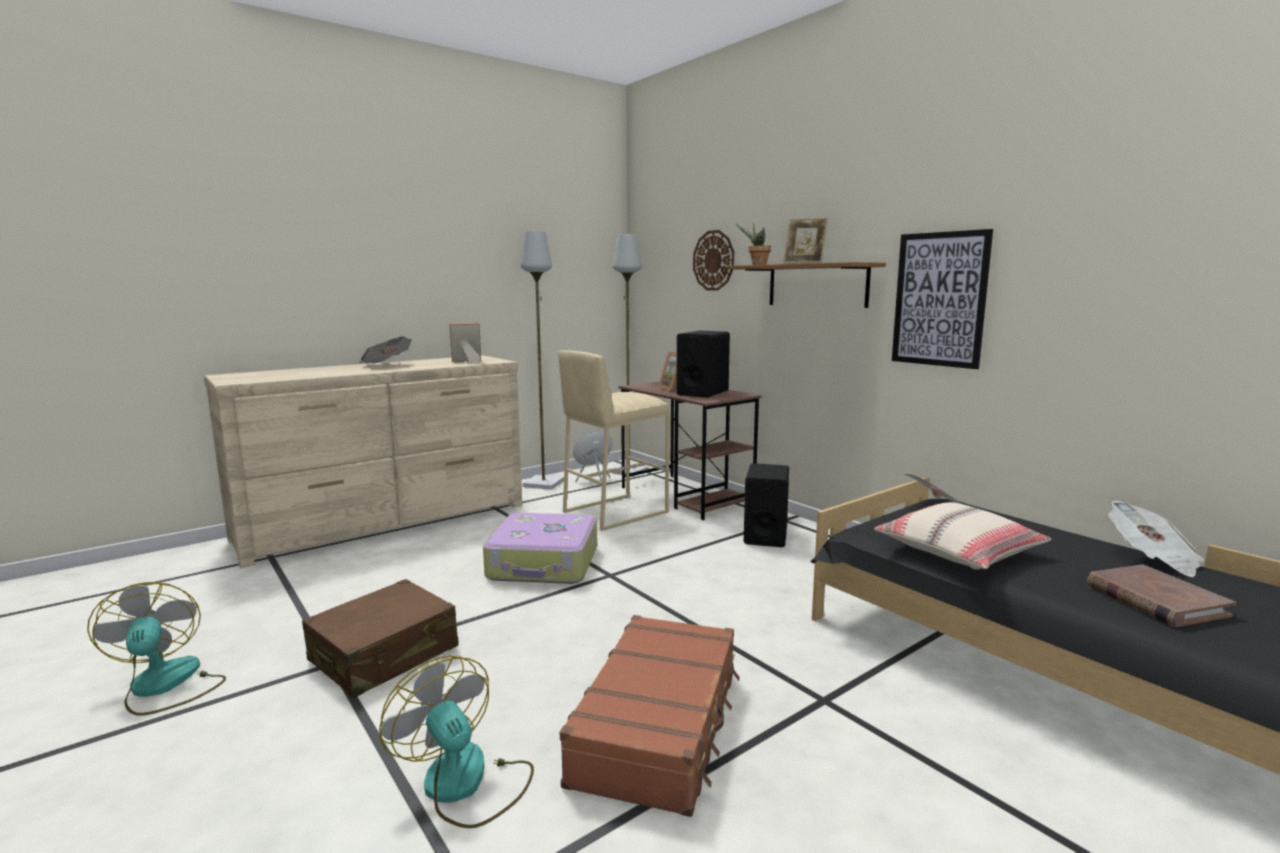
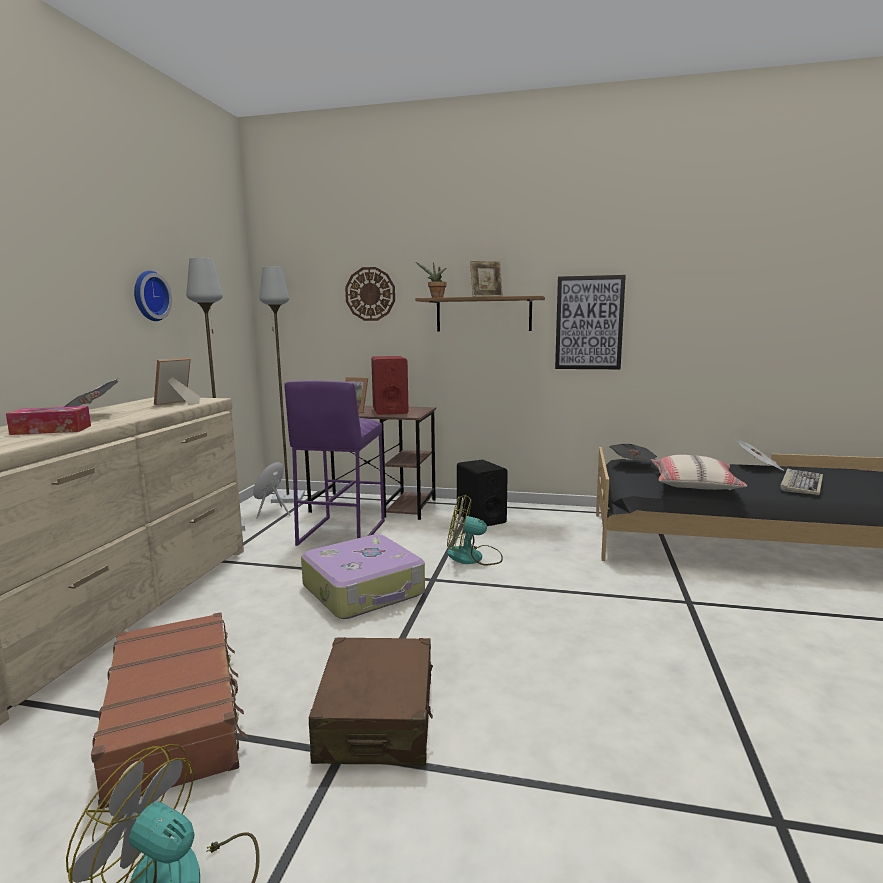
camera: 40 degrees left, 0 degrees up
(333, 372) = (51, 430): none -> tissue box
(465, 785) = (632, 763): fan -> fan (473, 557)
(488, 267) = (149, 296): none -> wall clock
(614, 512) = (341, 533): beige stool -> purple stool
(660, 725) = (651, 658): brown suitcase -> brown suitcase (176, 716)
(702, 393) = (390, 411): black speaker -> red speaker
(1155, 600) = (801, 484): brown book -> keyboard

